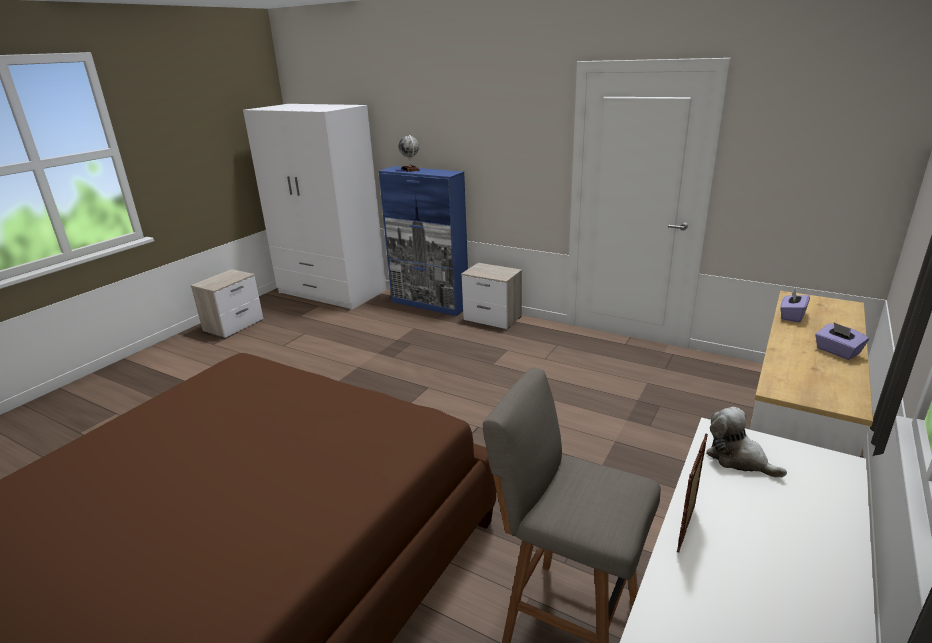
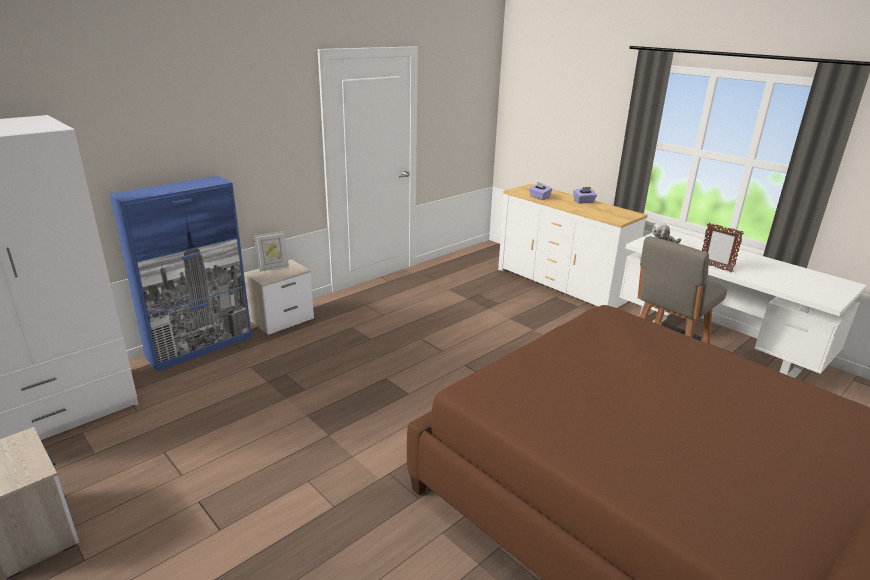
camera: 75 degrees left, 0 degrees up
(410, 169) = (155, 190): globe -> none
(496, 268) = (273, 268): none -> picture frame

